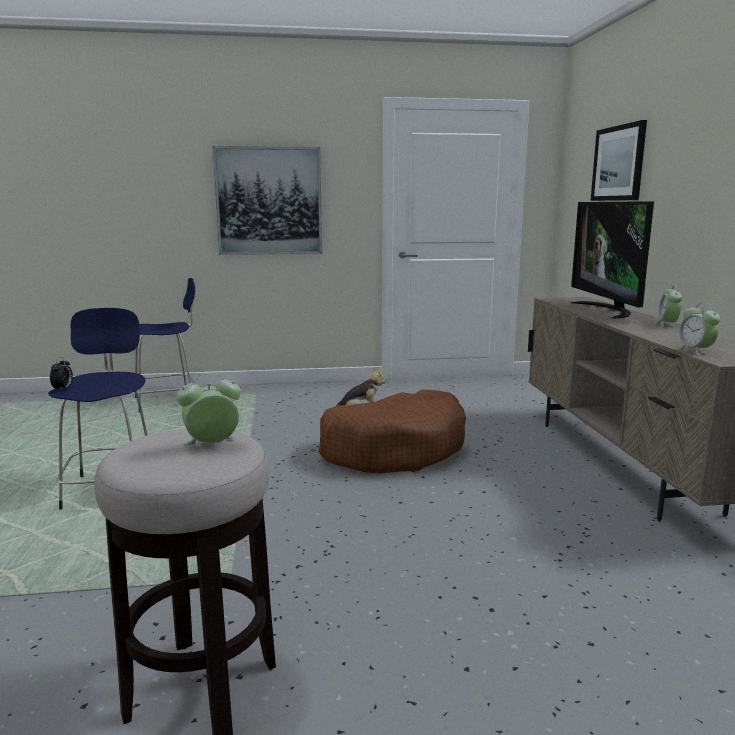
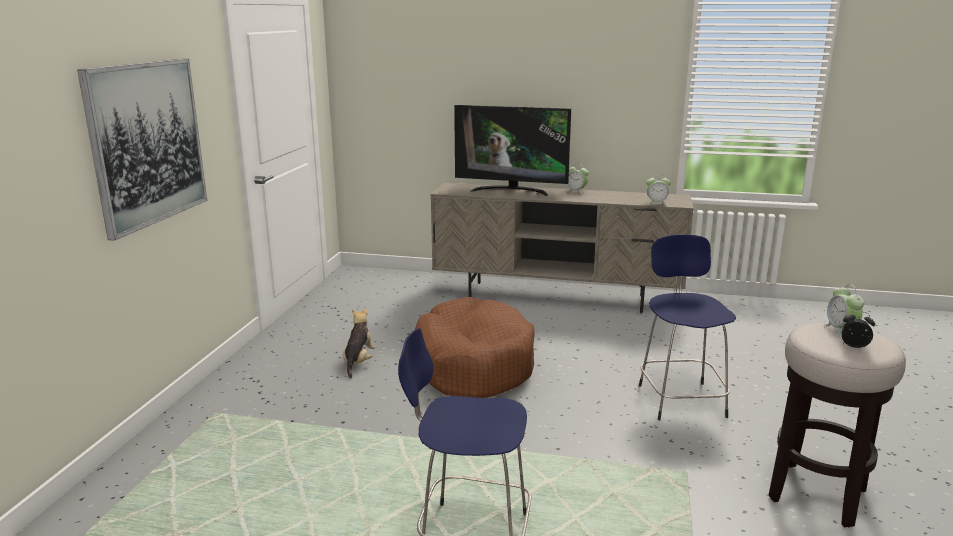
camera: 70 degrees left, 5 degrees up
(63, 389) = (485, 443): alarm clock -> alarm clock (854, 346)
(167, 402) = (161, 487): blue stool -> blue stool (680, 399)
(618, 163) = (439, 66): picture -> none

